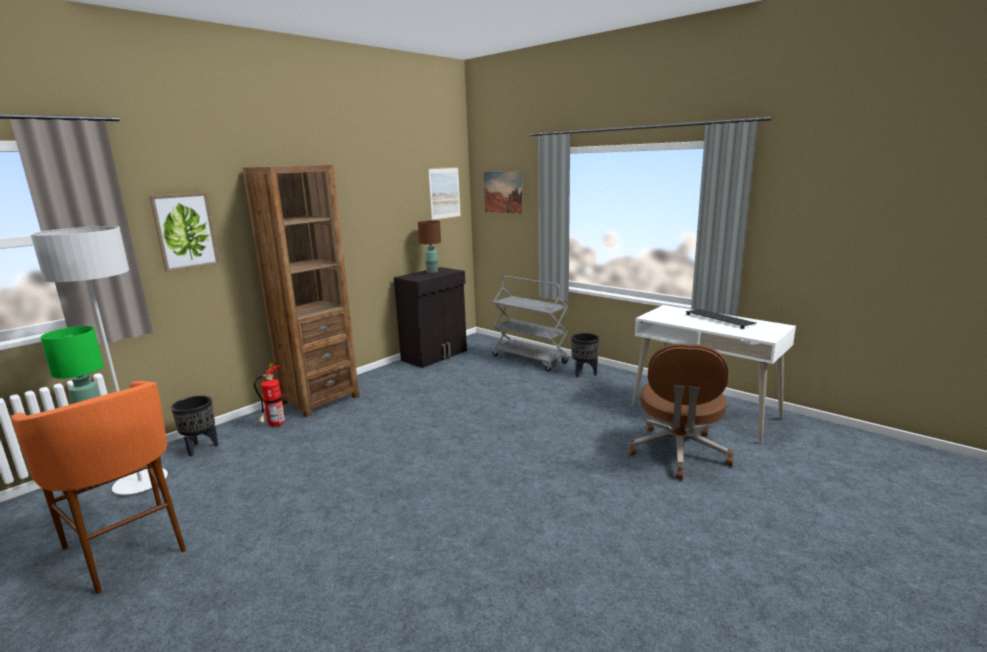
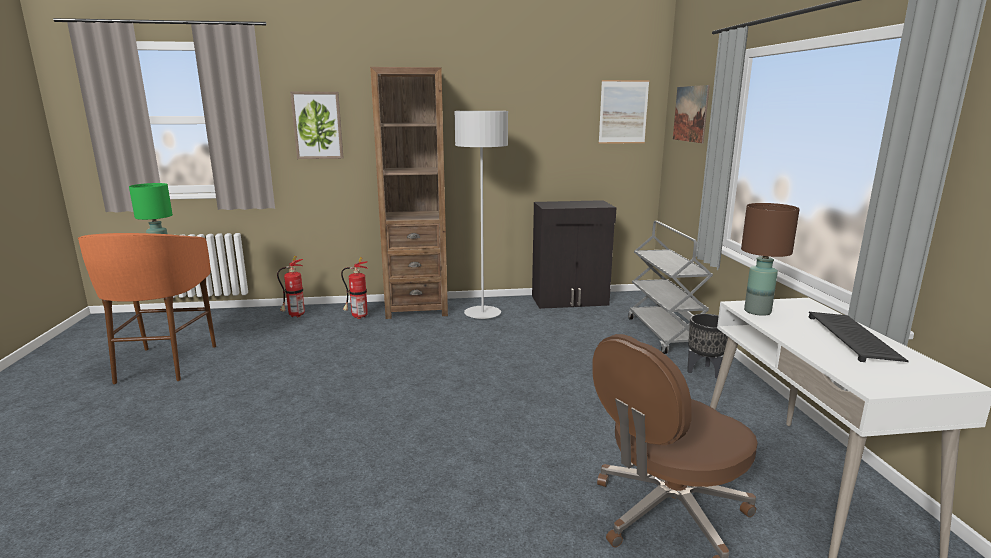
camera: 40 degrees right, 0 degrees up
(141, 483) = (233, 326): grey floor lamp -> grey floor lamp (482, 314)
(201, 448) = (295, 316): black planter -> fire extinguisher
(432, 272) = (580, 203): brown table lamp -> brown table lamp (757, 311)

